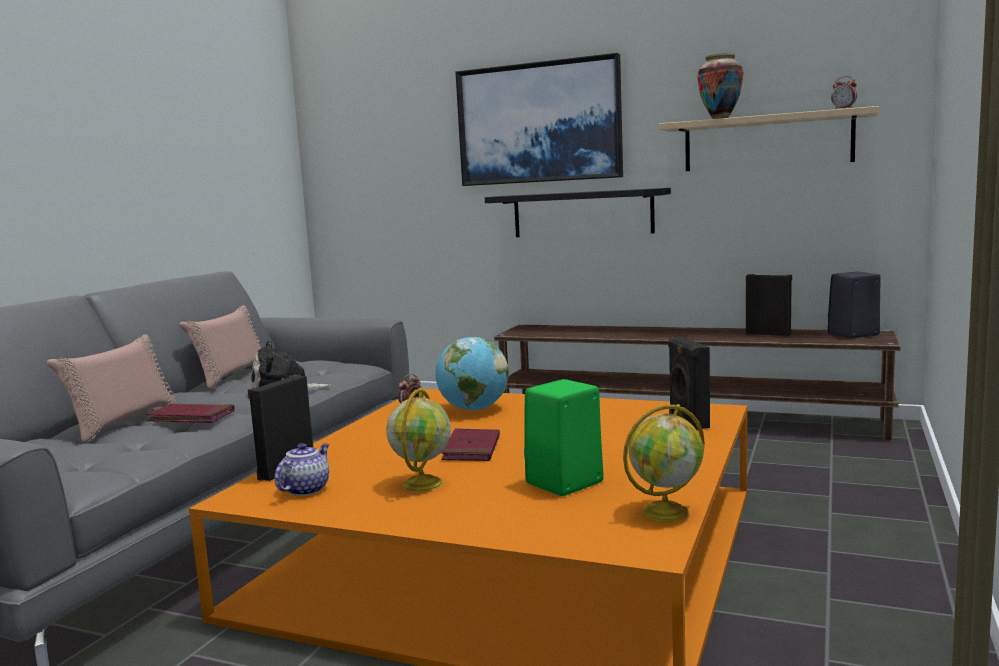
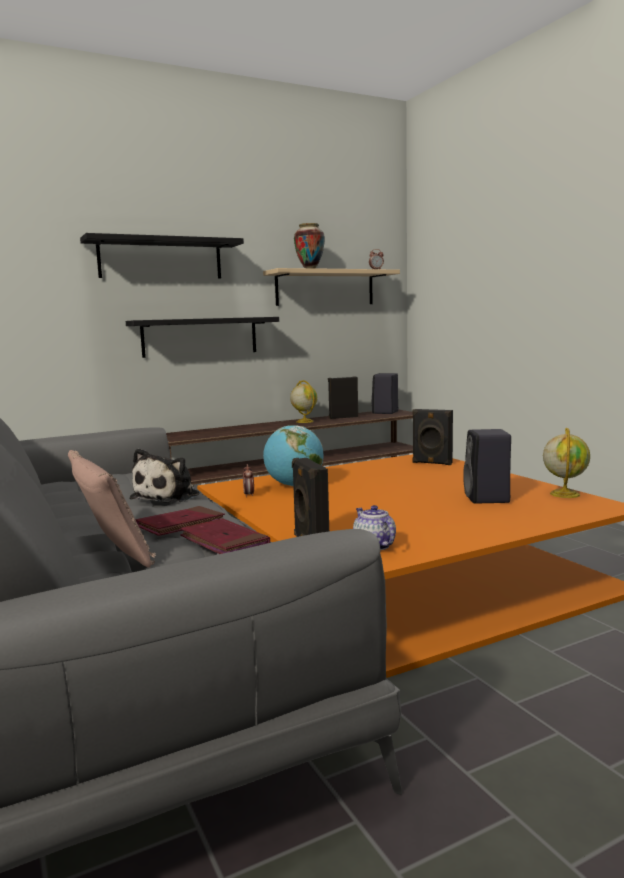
camera: 50 degrees left, 0 degrees up
(231, 376) = (55, 500): beige pillow -> none
(422, 483) = (425, 520): globe -> globe (304, 421)
(471, 449) = (380, 500): red book -> red book (224, 541)
(539, 123) = (161, 259): picture -> black shelf
(563, 484) = (487, 498): green speaker -> black speaker

